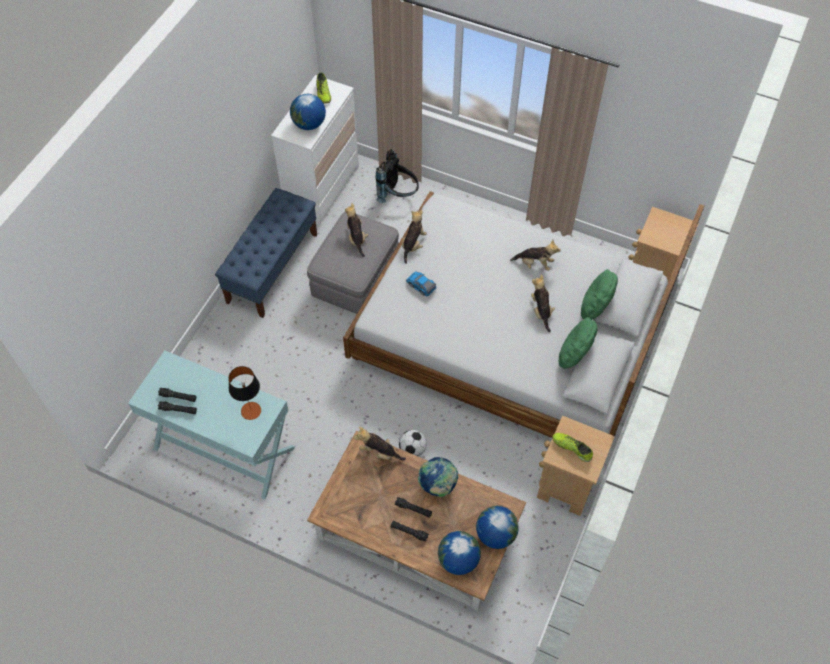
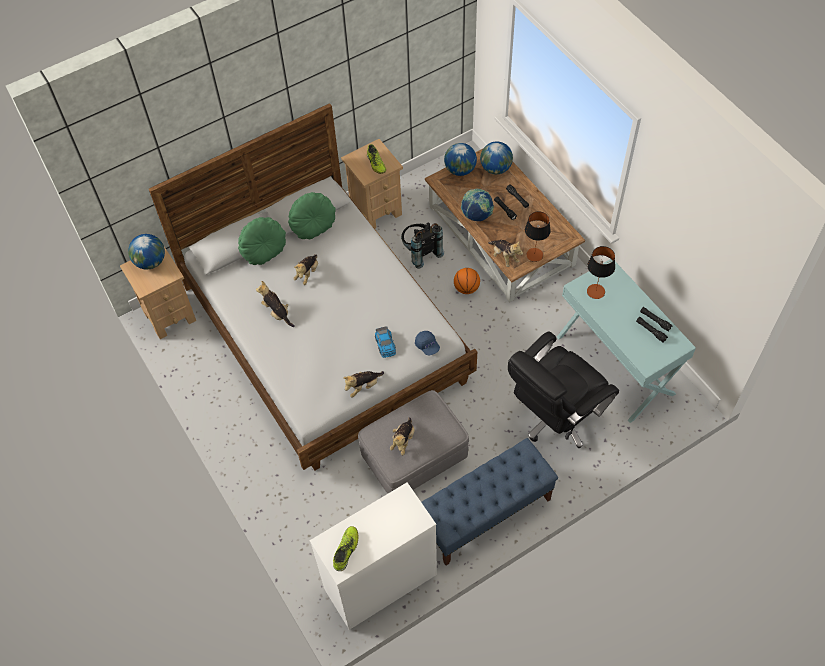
camera: 145 degrees left, 0 degrees up
(256, 367) = (554, 419): none -> black office chair
(309, 124) = (388, 515): globe -> globe (150, 262)
(350, 471) = (534, 255): none -> table lamp
(384, 303) = (427, 346): none -> blue cap
(398, 195) = (310, 528): black backpack -> black backpack (420, 252)
(412, 449) = (466, 288): football -> basketball

